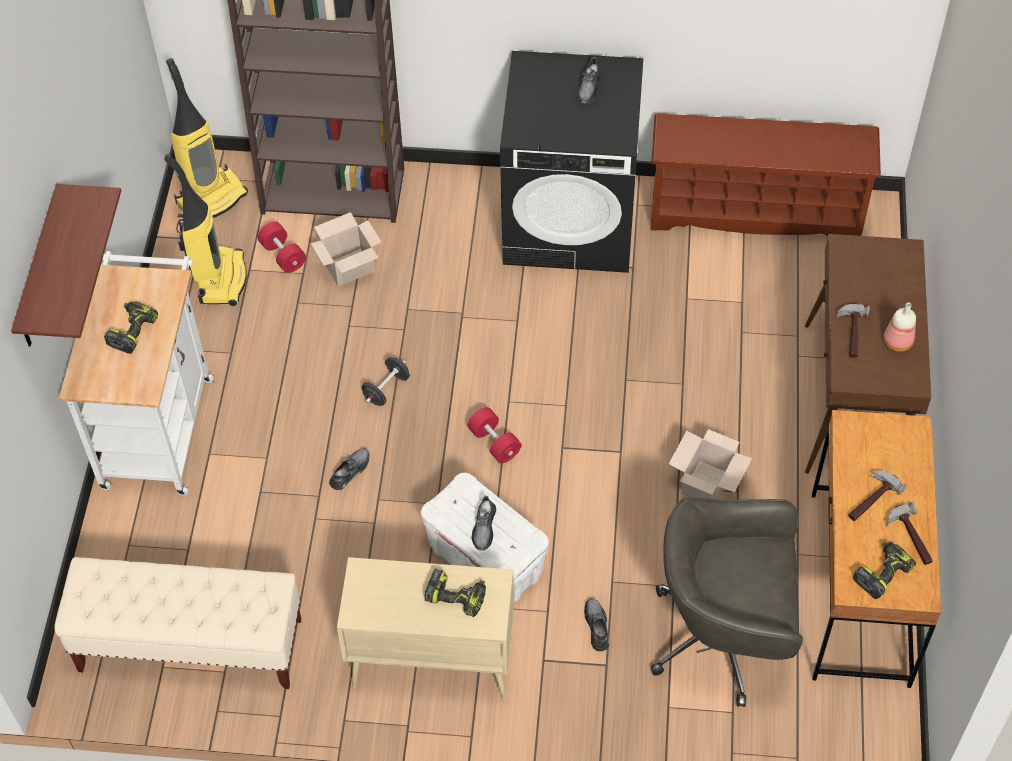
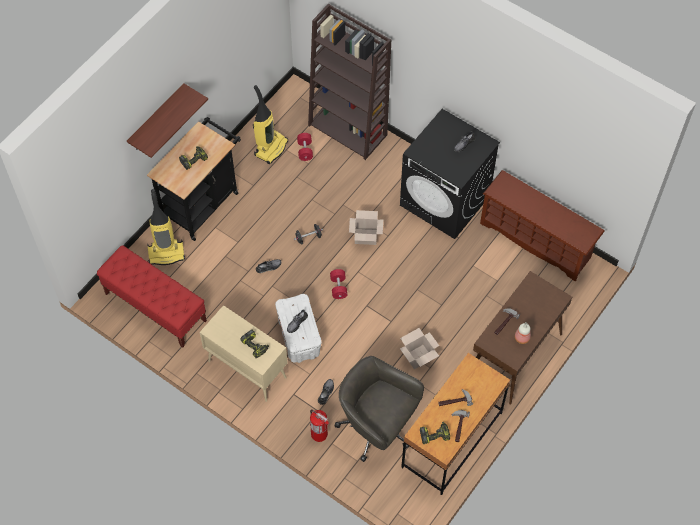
camera: 30 degrees right, 5 degrees up
(159, 424) = (203, 202): white cart -> black cart
(190, 645) = (155, 307): beige bench -> red bench
(211, 198) = (291, 106): vacuum cleaner -> vacuum cleaner (166, 253)
(348, 268) = (329, 171): cardboard box -> cardboard box (365, 237)
(636, 703) = (319, 434): none -> fire extinguisher

